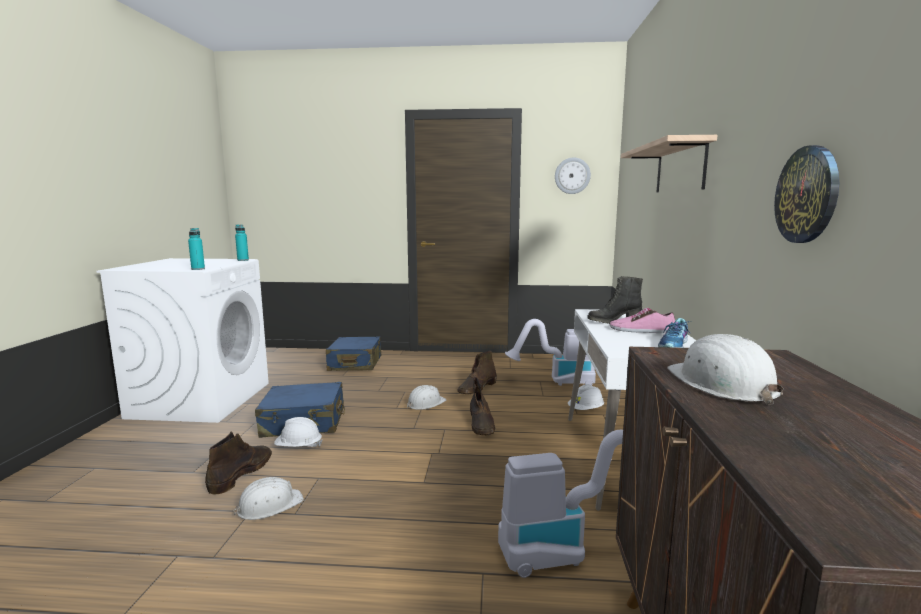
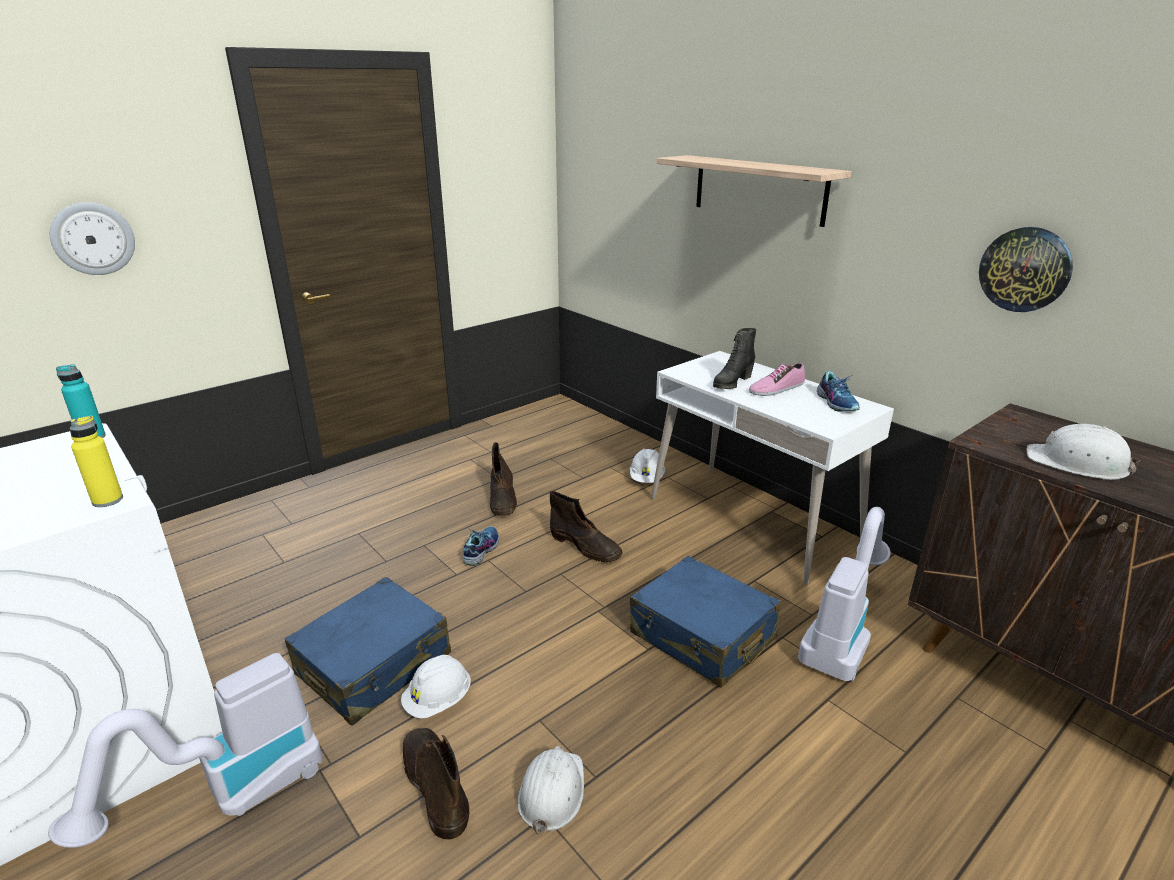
camera: 45 degrees left, 15 degrees up
(198, 269) = (107, 500): turquoise bottle -> yellow bottle
(355, 364) = (265, 532): blue suitcase -> blue suitcase (702, 636)
(425, 403) = (481, 550): white hard hat -> shoe
(557, 382) = (568, 452): vacuum cleaner -> vacuum cleaner (229, 799)
(572, 176) = (505, 161): wall clock -> wall clock (93, 238)

